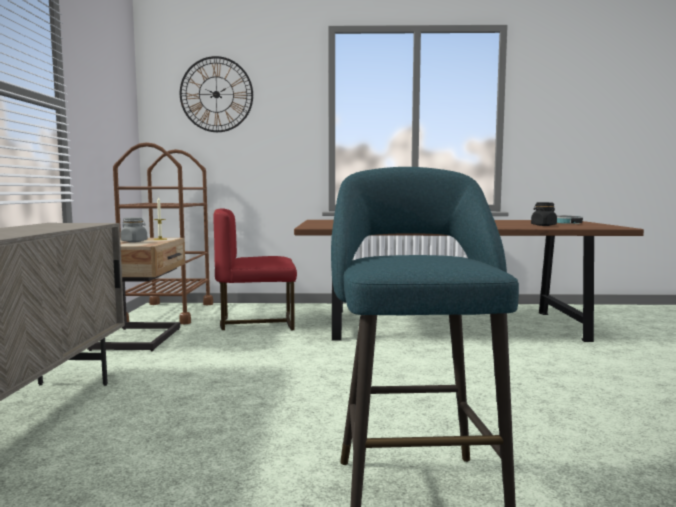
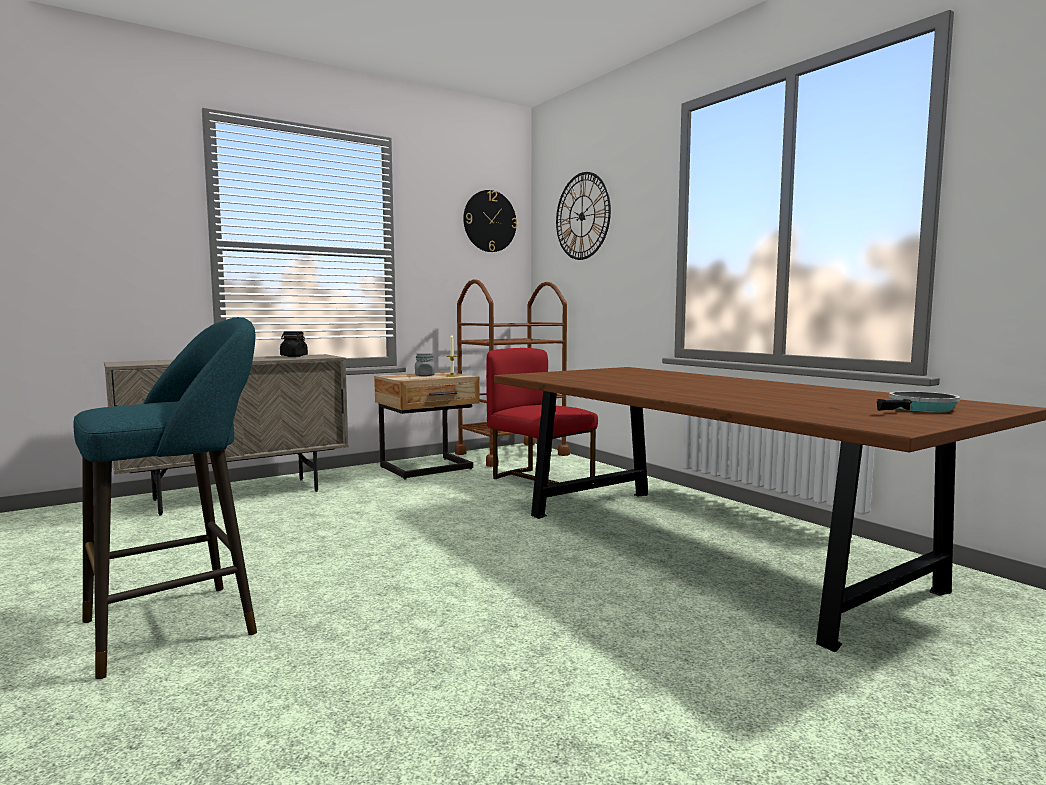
camera: 55 degrees right, 0 degrees up
(118, 84) = (489, 221): none -> wall clock
(543, 225) = (799, 406): black jar -> black jar (293, 356)

